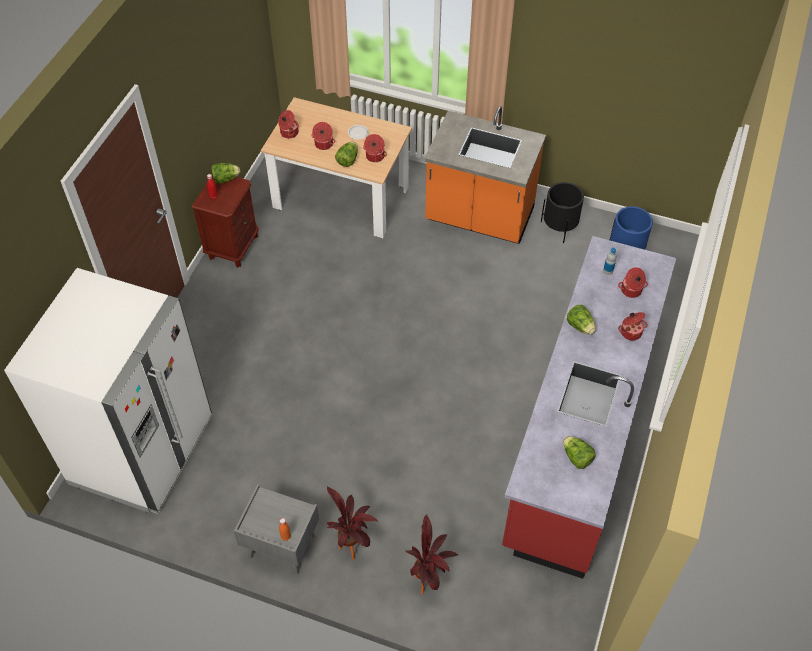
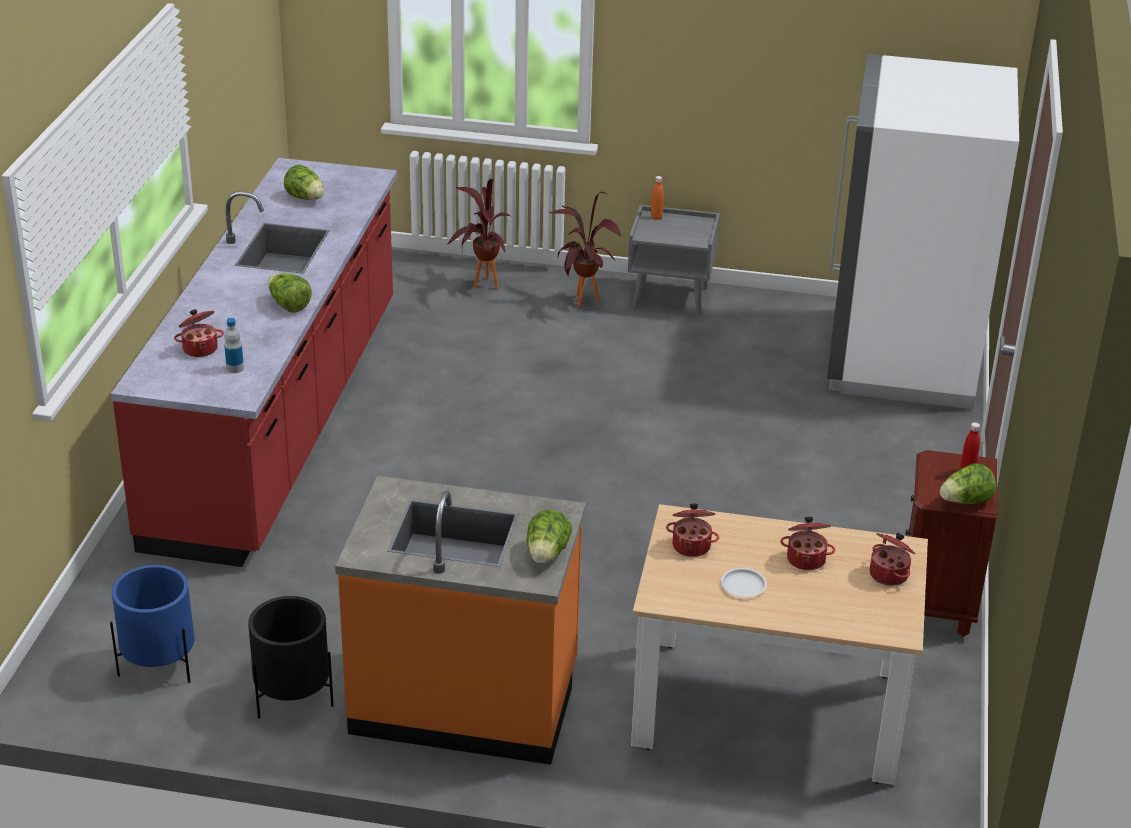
camera: 170 degrees right, 20 degrees down
(347, 160) = (743, 535): lettuce -> lettuce (547, 554)
(630, 331) = (211, 305): cooking pot -> none

